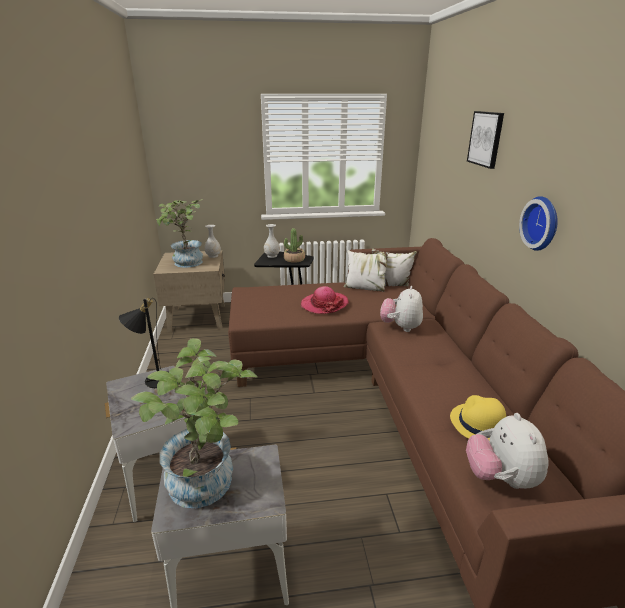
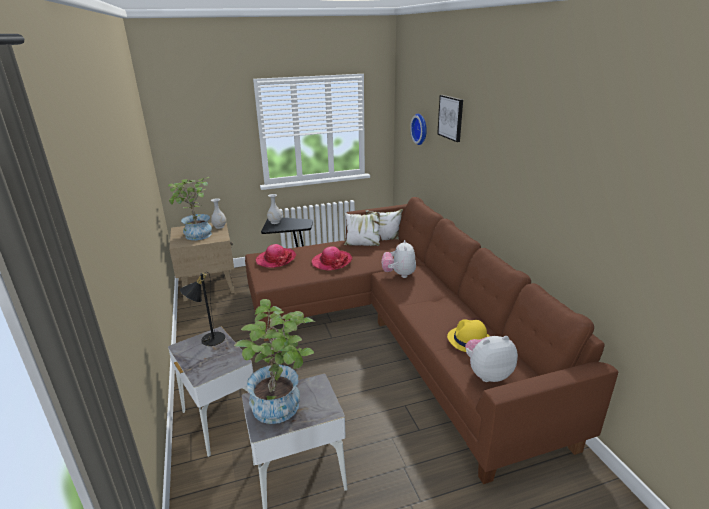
camera: 10 degrees left, 0 degrees up
(263, 295) = (276, 259): none -> hat
(294, 259) = (296, 224): potted plant -> none
(501, 478) = (487, 374): plush toy -> plush toy turned 90 degrees clockwise
(542, 223) = (499, 186): wall clock -> wall clock (421, 129)

